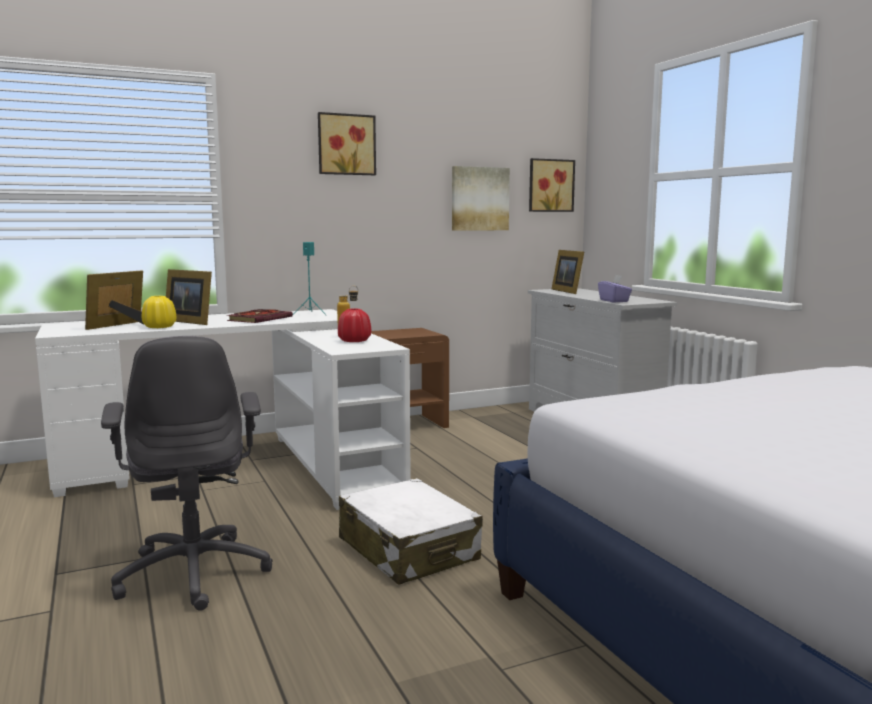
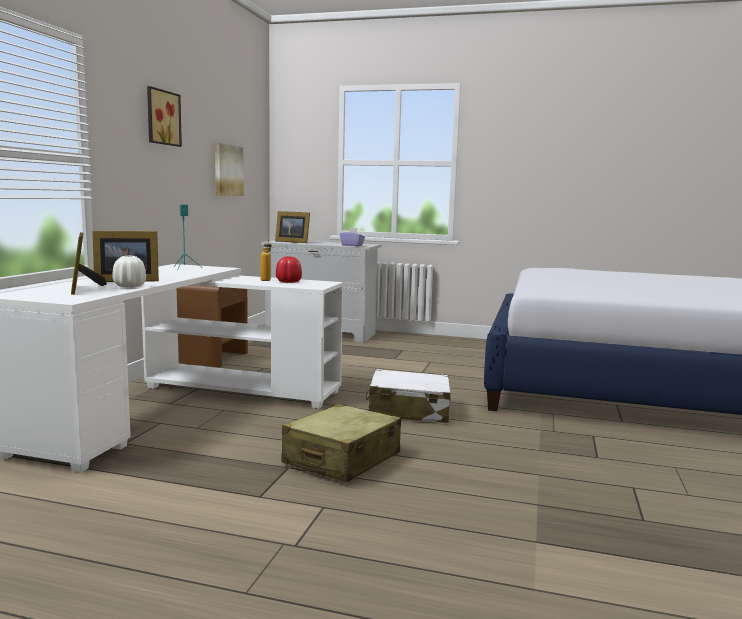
camera: 50 degrees left, 0 degrees up
(159, 327) = (130, 286): yellow vase -> white vase
(194, 572) = (341, 459): grey office chair -> beige suitcase
(260, 319) = (170, 274): book -> none
(550, 185) = (257, 162): picture -> none

